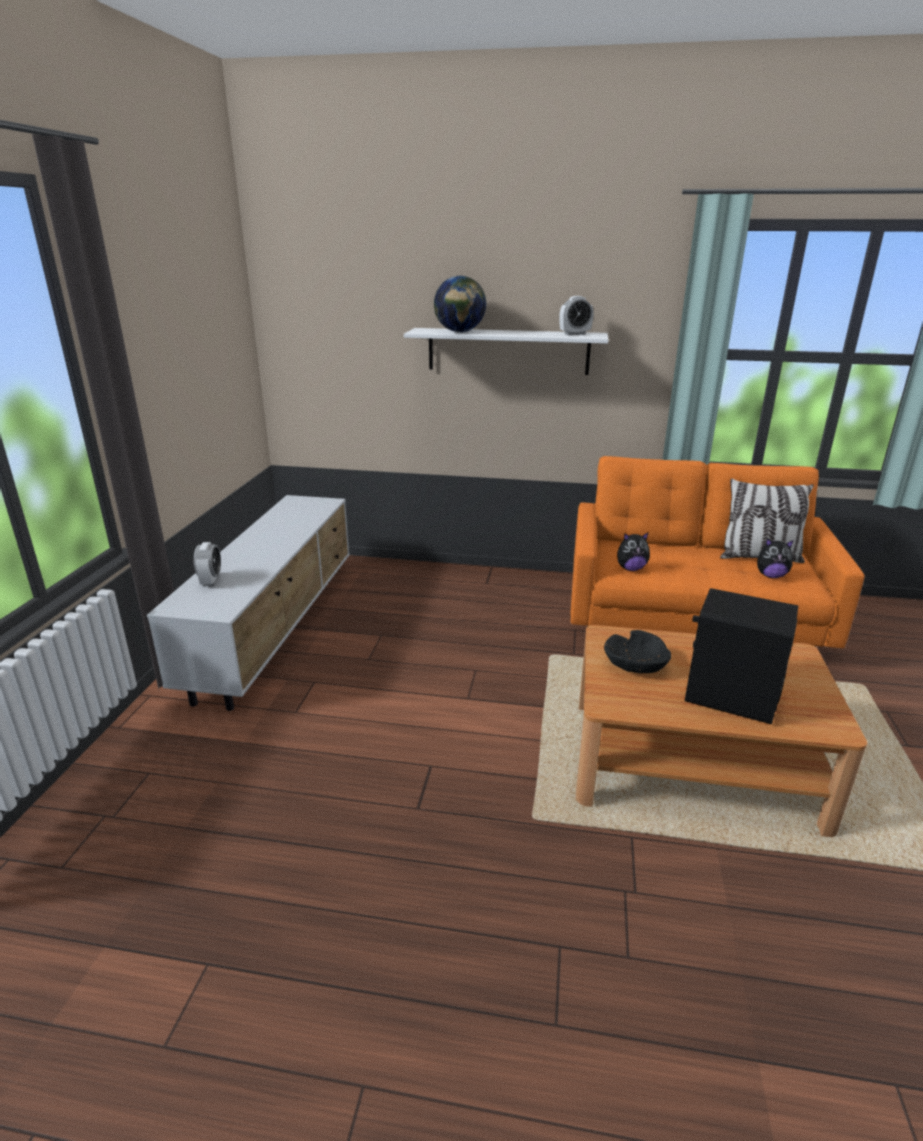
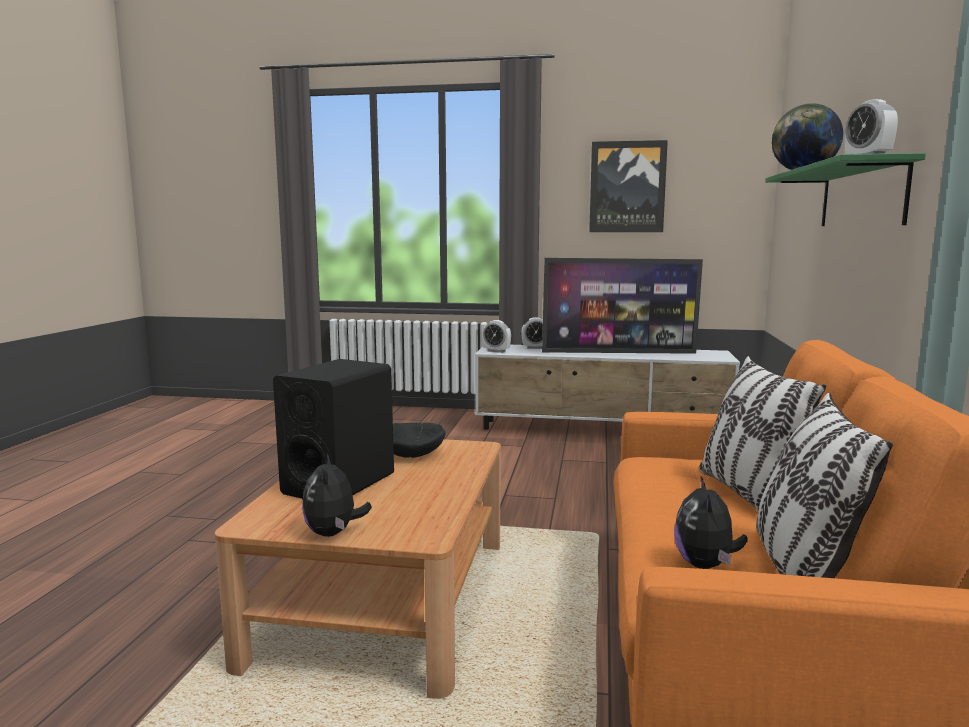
camera: 90 degrees right, 15 degrees down
(175, 341) = (627, 187): none -> picture
(220, 607) = (496, 351): none -> alarm clock
(275, 539) = (619, 353): none -> television
(508, 351) = (861, 196): white shelf -> green shelf
(630, 568) = (665, 469): plush toy -> plush toy (333, 533)
(663, 553) = (747, 493): none -> pillow

